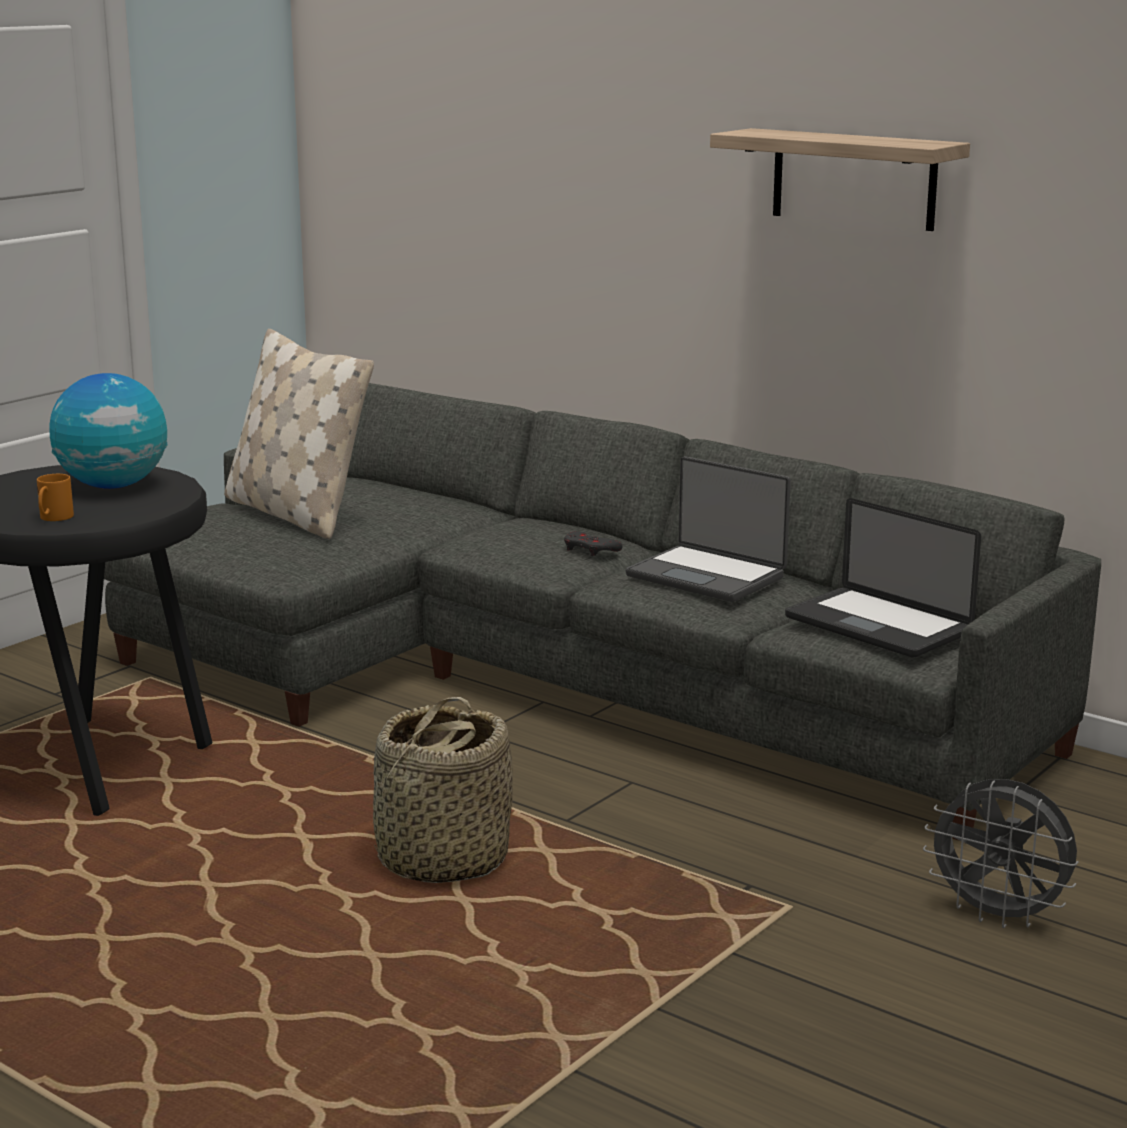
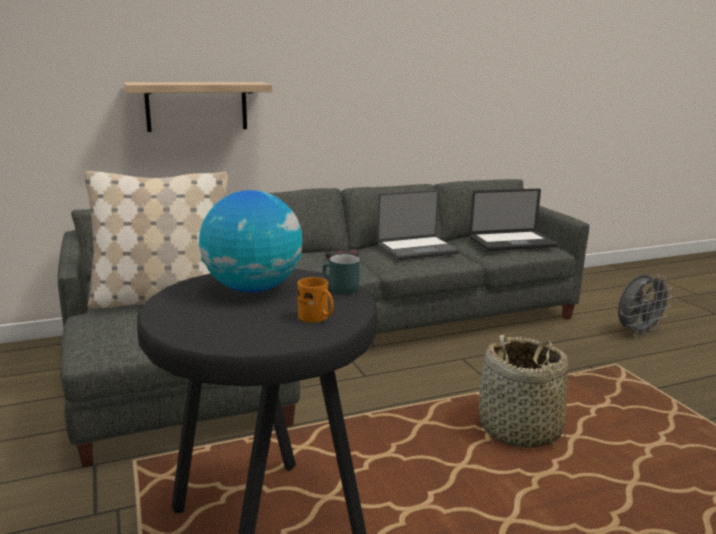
camera: 60 degrees left, 0 degrees up
(147, 510) = (339, 289): none -> turquoise mug
(854, 179) = (401, 42): shelf -> shelf (196, 106)

